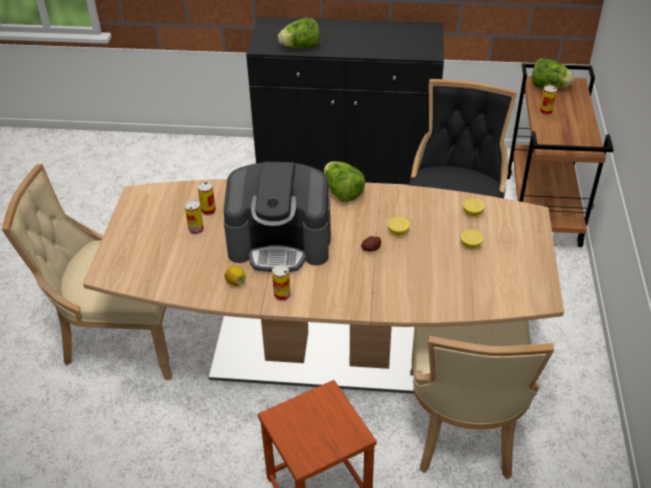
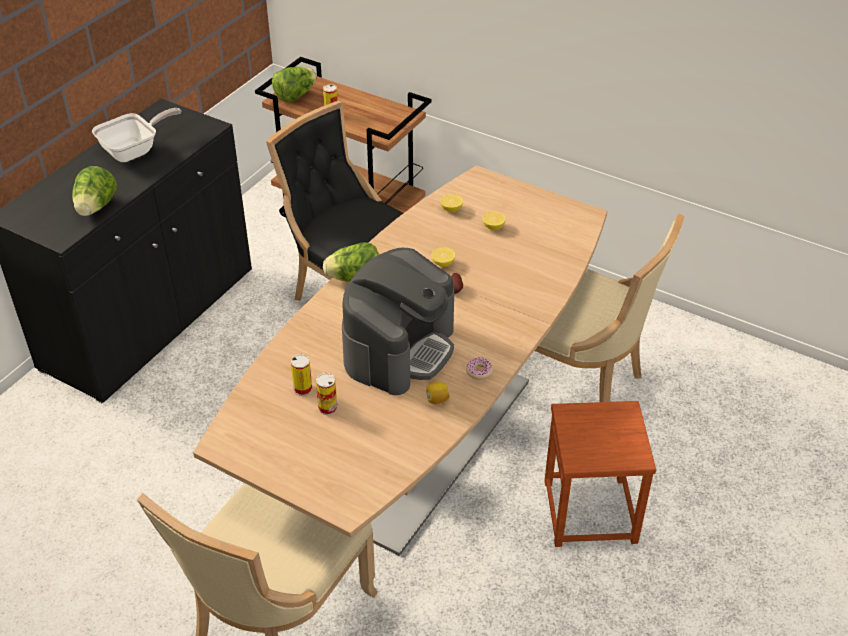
camera: 65 degrees left, 0 degrees up
(282, 295) = (479, 371): can -> donut
(373, 37) = (135, 150): none -> frying pan

